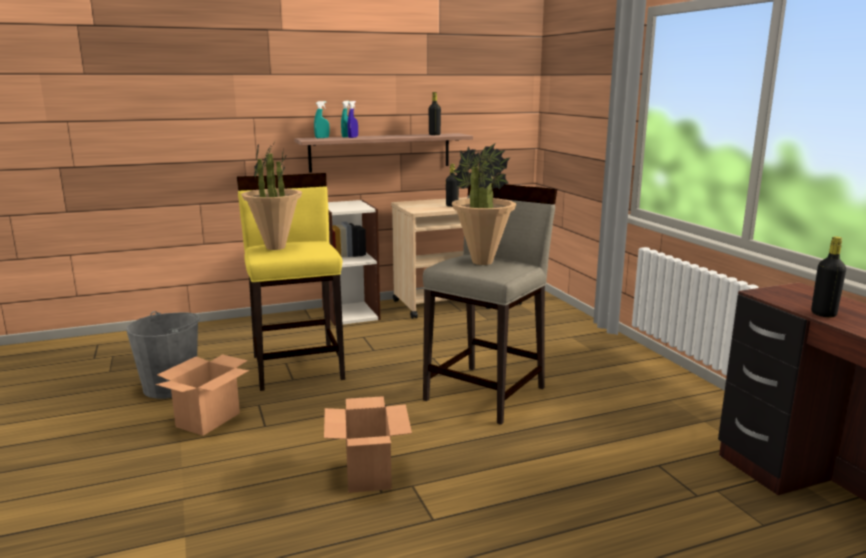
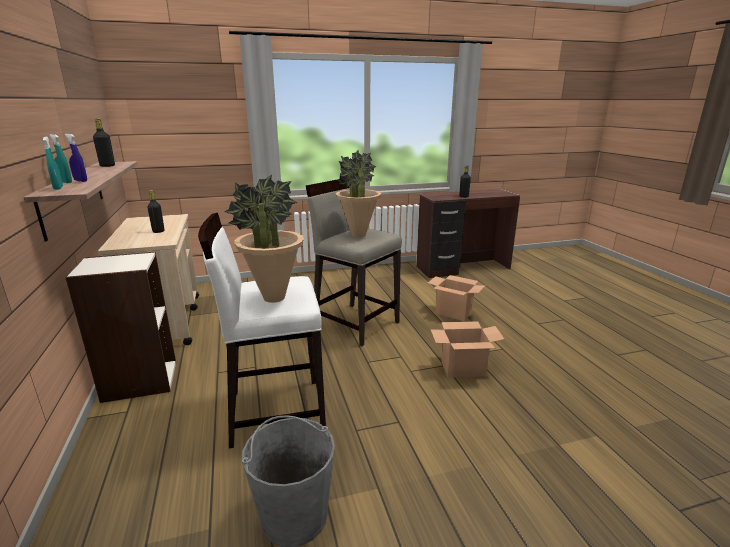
camera: 85 degrees left, 5 degrees up
(208, 419) = (385, 462): cardboard box -> cardboard box (453, 313)
(298, 366) = (275, 410): yellow stool -> white stool

